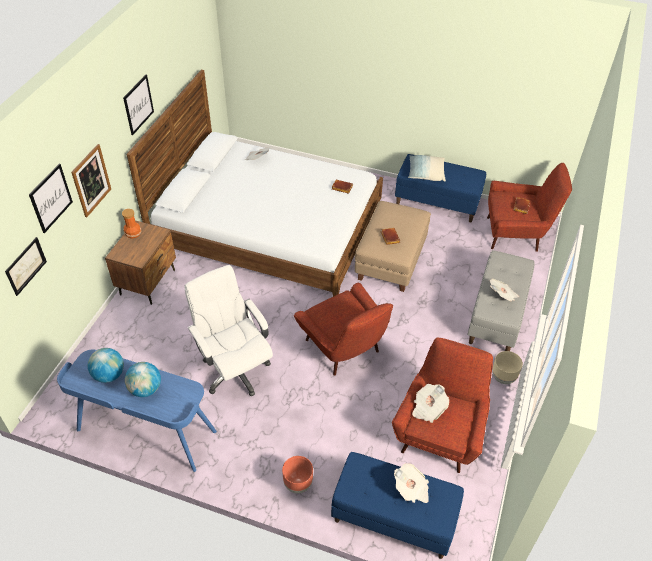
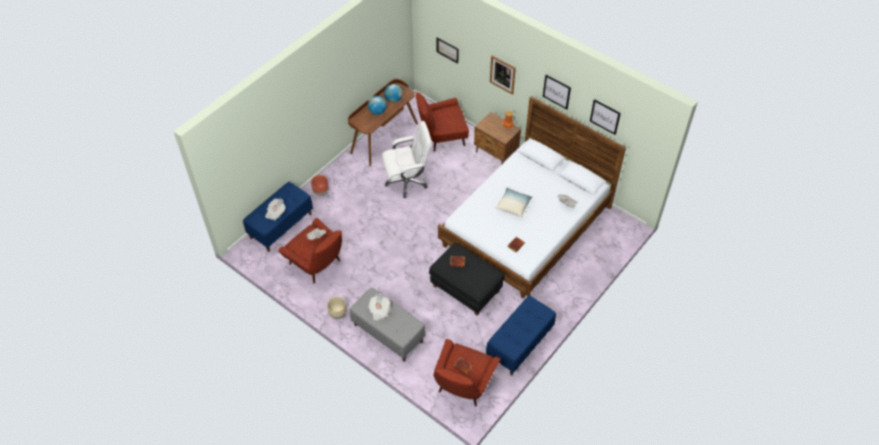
camera: 110 degrees right, 5 degrees up
(51, 198) = (474, 48): picture -> picture (605, 116)
(145, 431) = (383, 138): blue desk -> brown desk
(344, 349) = (398, 237): red armchair -> red armchair (442, 137)
(390, 260) = (466, 288): beige ottoman -> black ottoman
(426, 173) = (525, 315): pillow -> pillow (513, 205)

